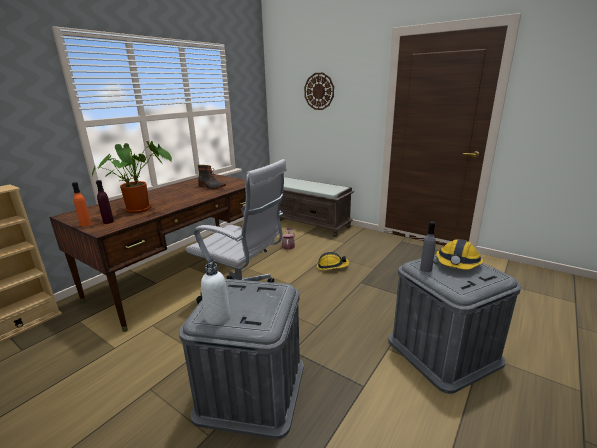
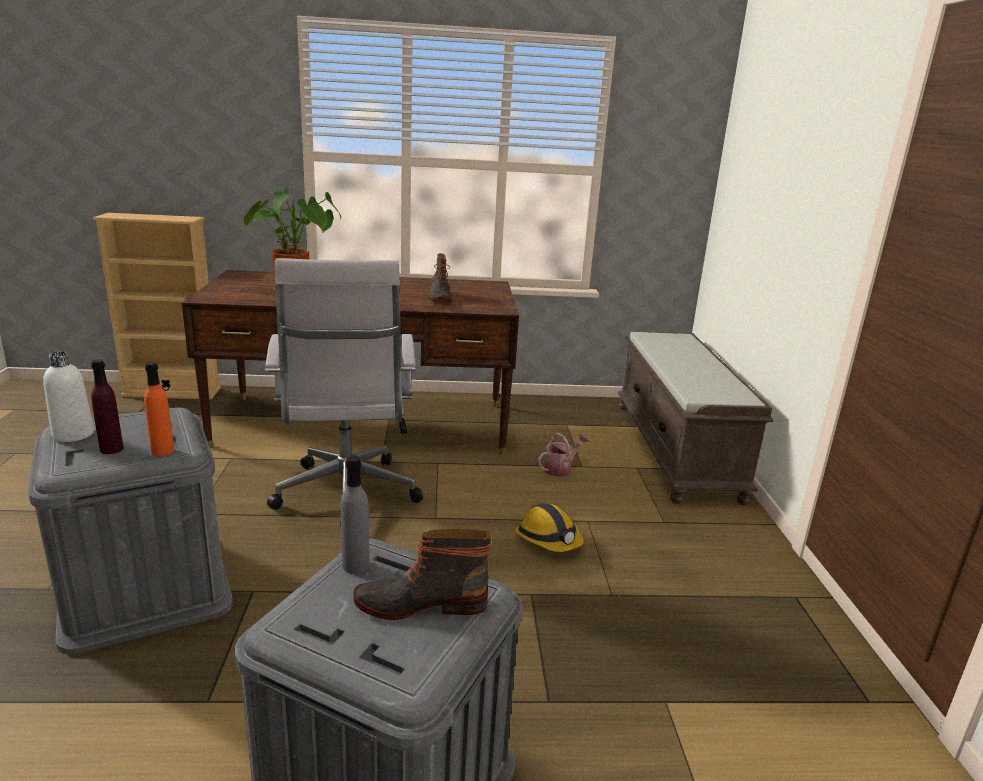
camera: 50 degrees right, 0 degrees up
(85, 224) = (217, 287): orange bottle -> orange bottle (162, 451)
(108, 222) = (235, 292): purple bottle -> purple bottle (111, 449)
(319, 91) = (784, 152): wall clock -> none
(457, 264) = (421, 603): hard hat -> boot

